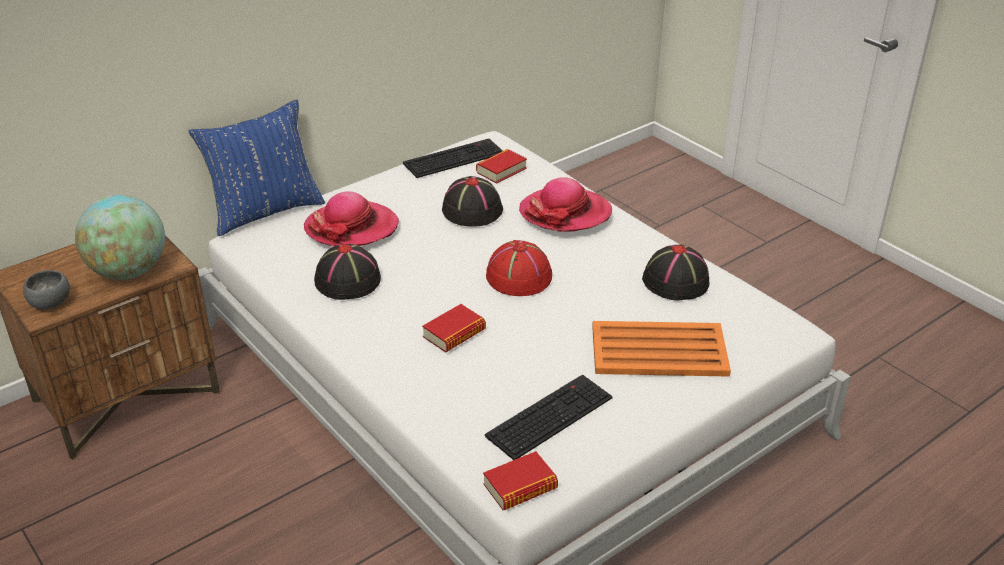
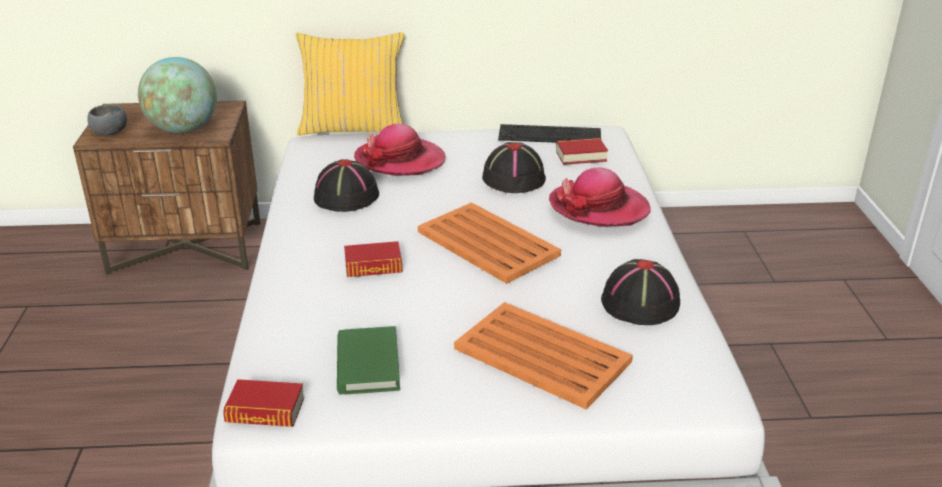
camera: 35 degrees right, 5 degrees down
(265, 211) = (353, 130): blue pillow -> yellow pillow
(518, 277) = (487, 243): red hat -> orange tray
(549, 415) = (368, 364): keyboard -> green book

